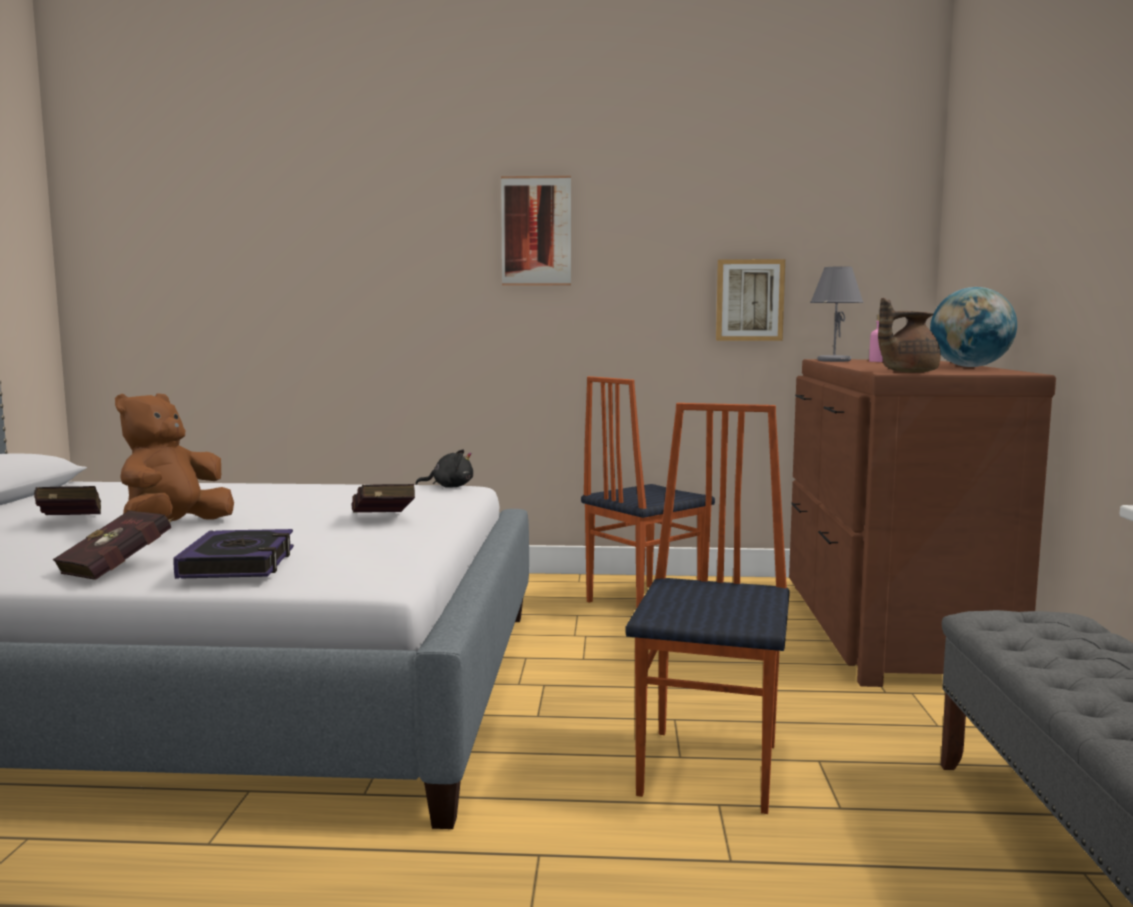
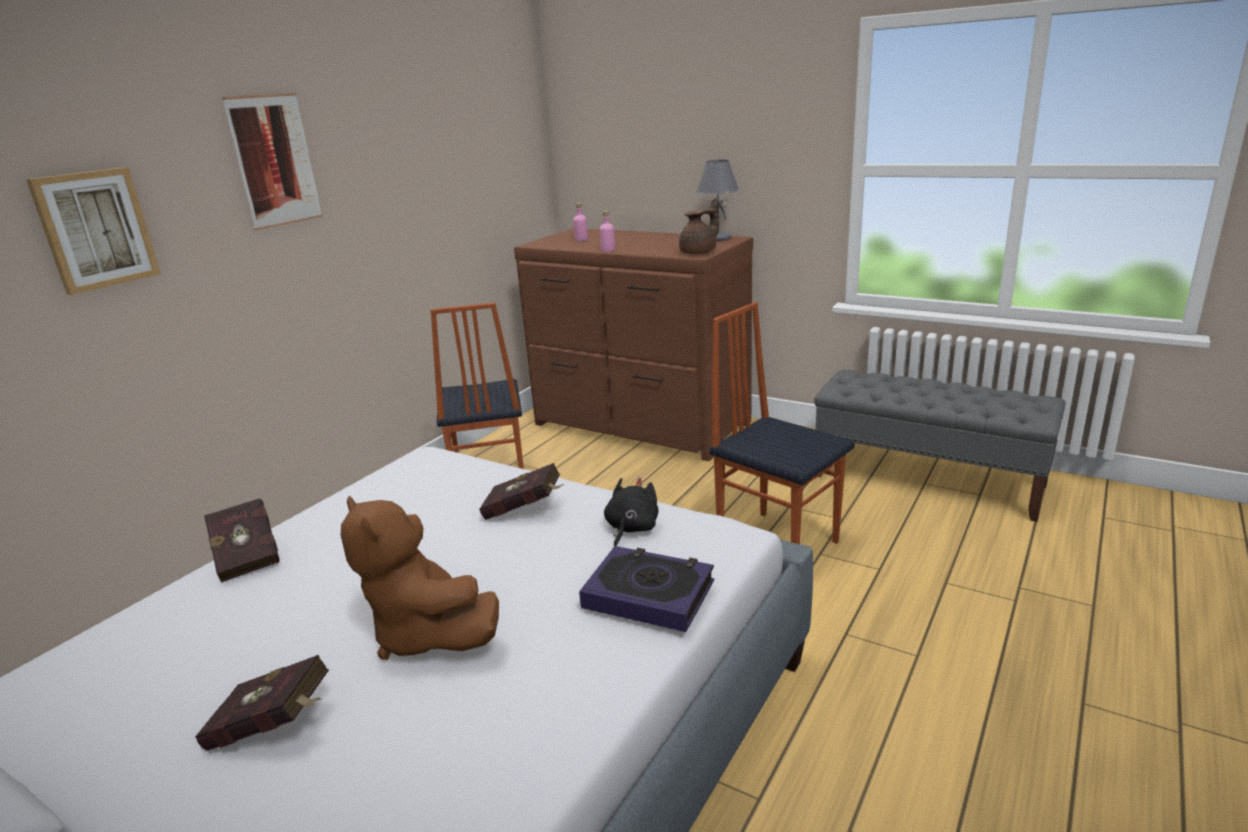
camera: 60 degrees left, 15 degrees up
(121, 568) = (588, 674): red book -> red book (248, 555)
(449, 487) = (413, 461): black plush toy -> black plush toy (631, 529)
(749, 300) = (455, 202): picture -> picture (95, 229)
(833, 361) = (556, 245): grey table lamp -> grey table lamp (717, 238)
(848, 365) = (608, 250): none -> pink bottle
(907, 372) = (700, 252): brown teapot -> brown teapot turned 135 degrees counterclockwise
(970, 367) = (668, 236): globe -> none

